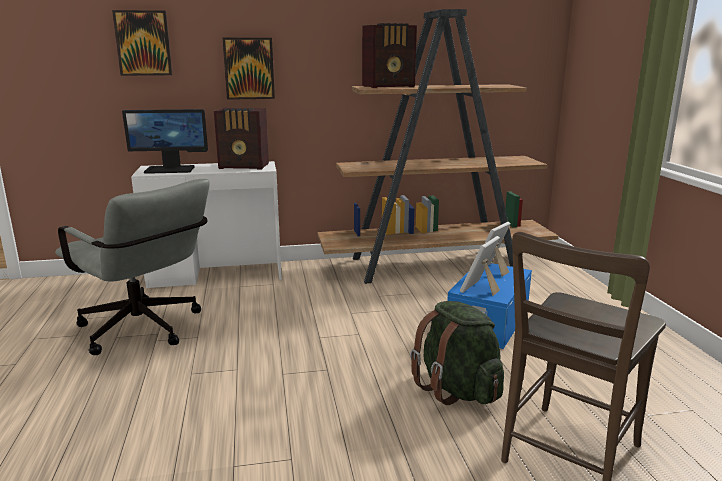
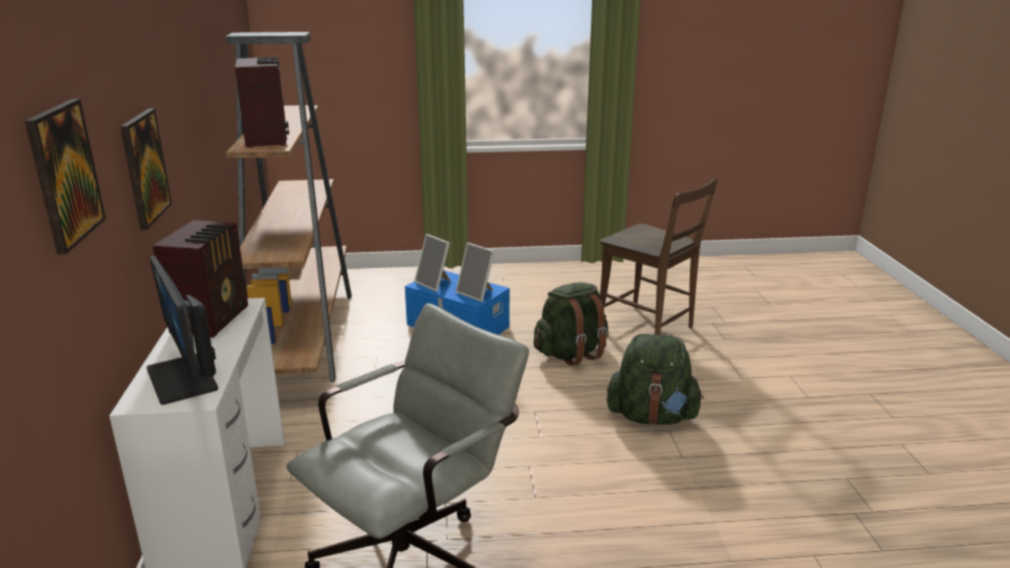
camera: 85 degrees left, 5 degrees up
(170, 169) = (184, 378): monitor -> monitor turned 150 degrees clockwise
(319, 447) = (652, 416): none -> green backpack

